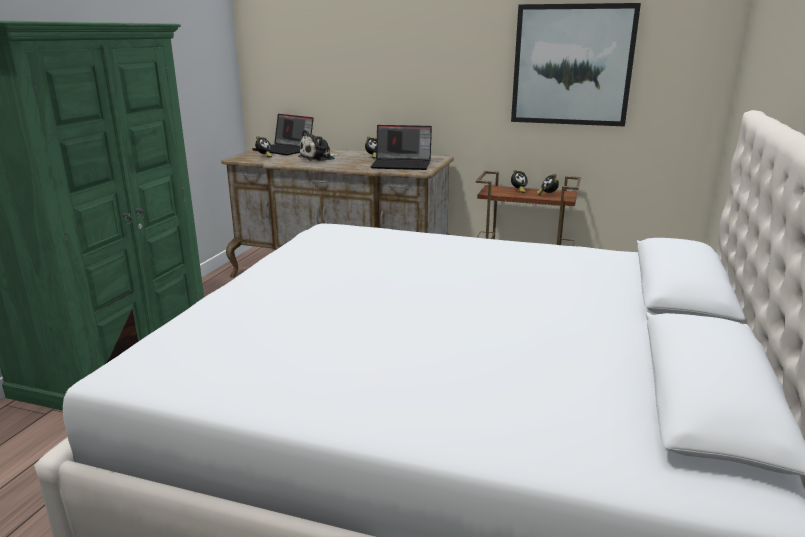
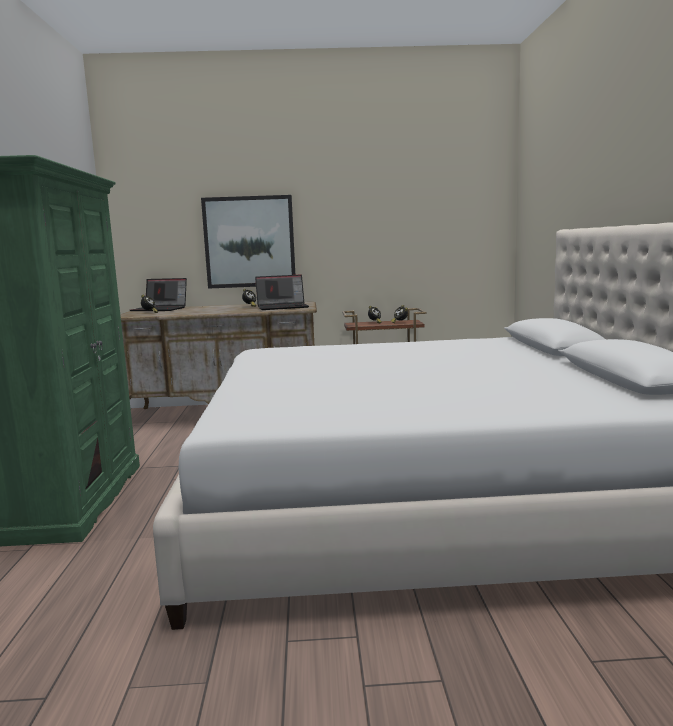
camera: 20 degrees left, 10 degrees down
(318, 158) = (203, 310): plush toy -> none
(572, 65) = (402, 223): picture -> picture (249, 242)

